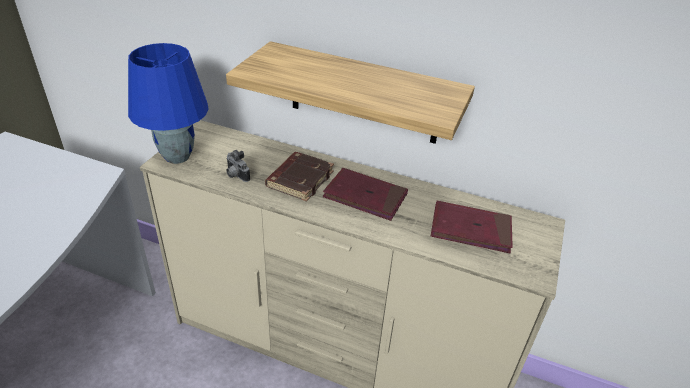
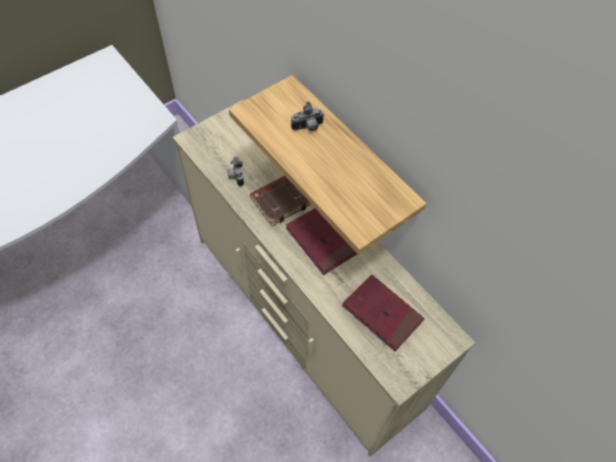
camera: 30 degrees right, 20 degrees up
(176, 156) = (203, 137): blue table lamp -> none
(320, 67) = (308, 128): none -> camera

